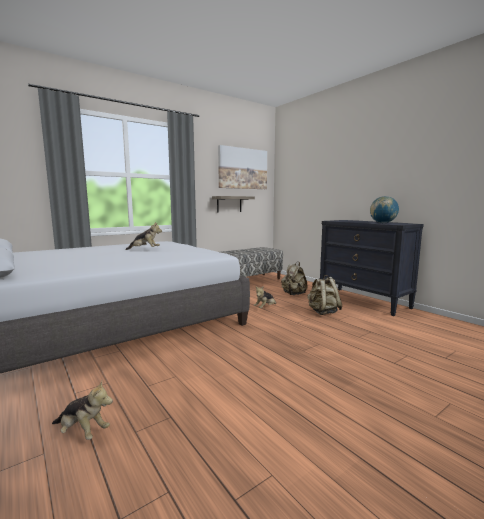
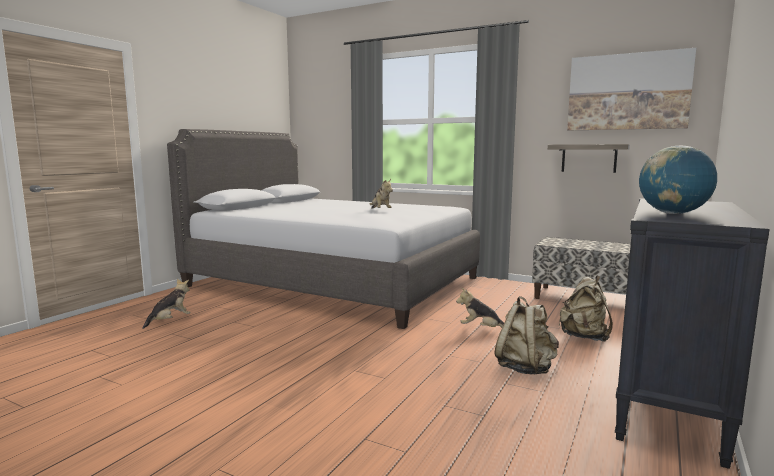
camera: 65 degrees right, 0 degrees up
(82, 432) = (170, 321): plush toy -> plush toy turned 135 degrees counterclockwise

